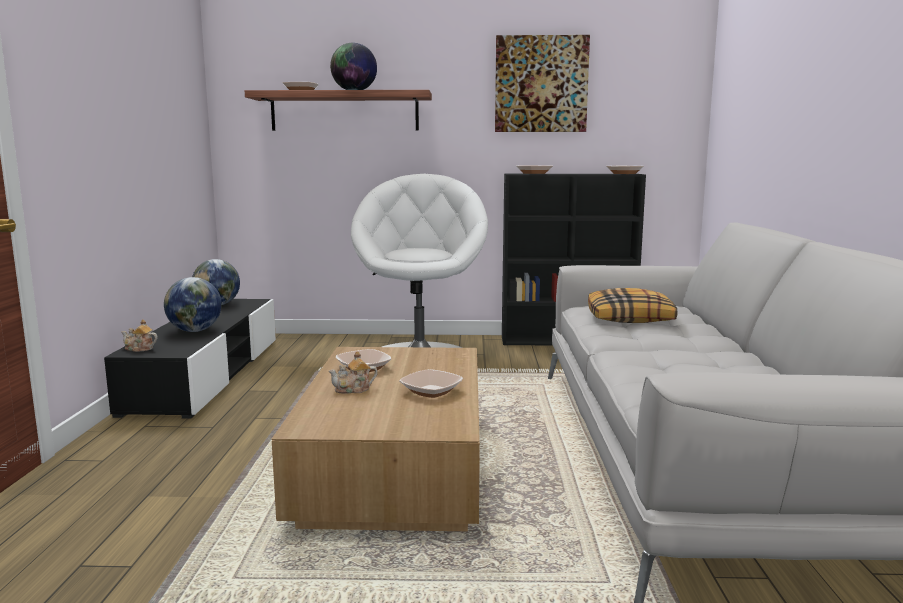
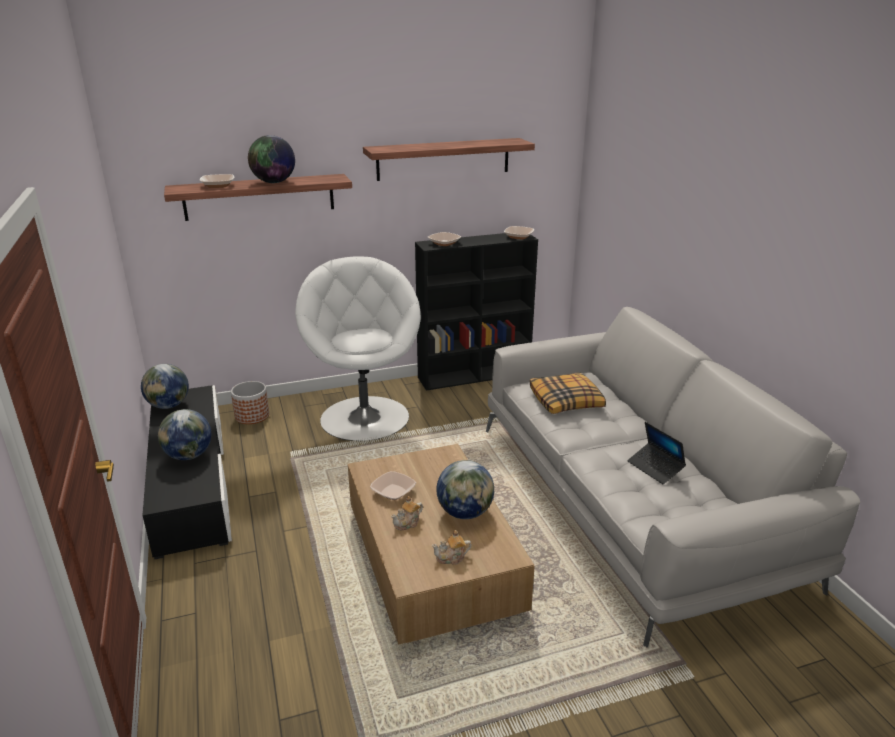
camera: 20 degrees left, 15 degrees up
(139, 349) = (164, 495): teapot -> teapot (451, 558)
(308, 342) = (252, 416): none -> planter
(431, 391) = (465, 512): bowl -> globe
(541, 84) = (443, 159): picture -> shelf
(714, 368) = (655, 468): none -> laptop

